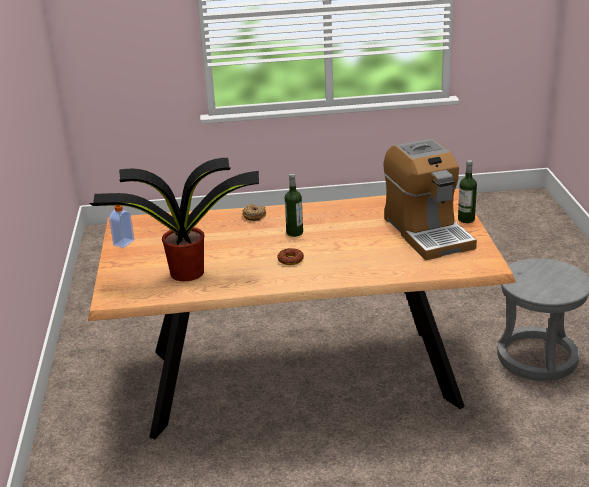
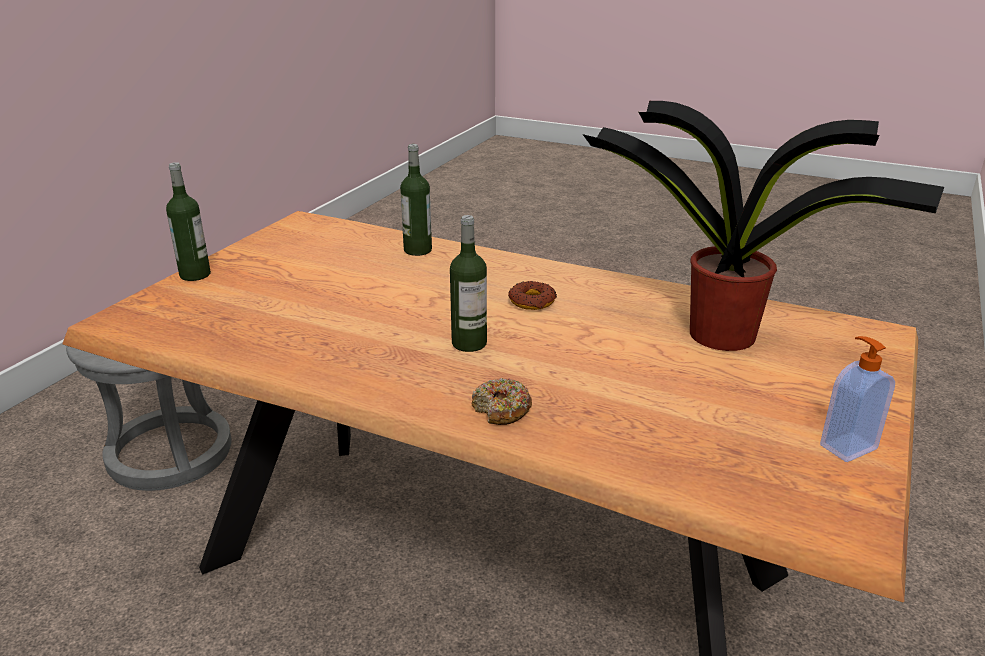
camera: 150 degrees left, 0 degrees up
(389, 269) = (417, 250): none -> bottle
(427, 232) = (282, 275): coffee machine -> none

